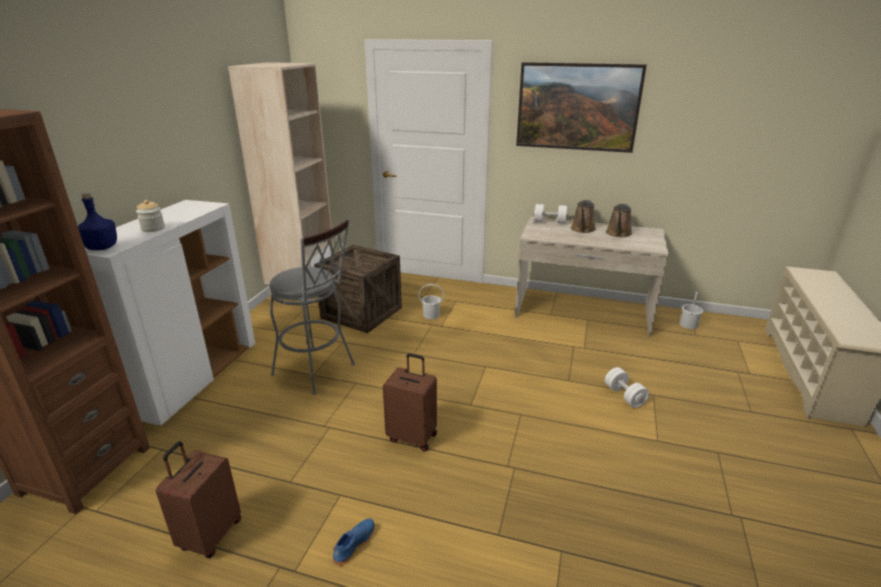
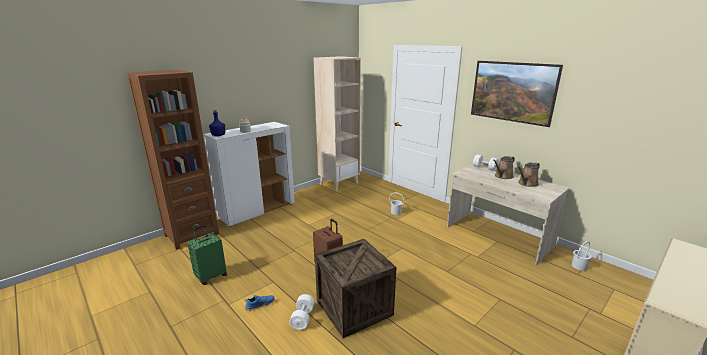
camera: 30 degrees right, 5 degrees down
(210, 535) = (211, 276): brown suitcase -> green suitcase
(318, 371) = (312, 224): grey stool -> none
(361, 312) = (359, 201): crate -> crate (354, 307)
(624, 396) = (477, 292): white dumbbell -> white dumbbell (302, 318)

